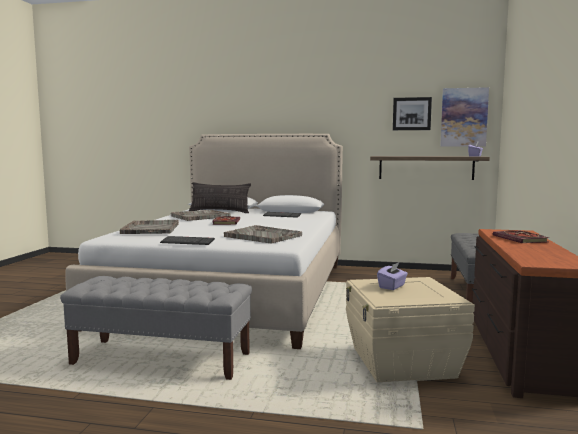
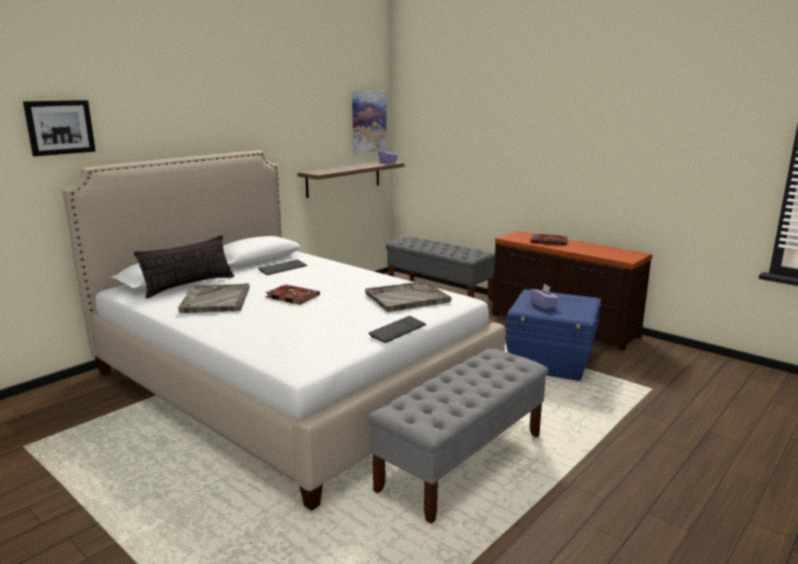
camera: 60 degrees left, 10 degrees up
(151, 228) = (286, 335): grey tray -> none
(402, 363) = (551, 363): beige storage box -> blue storage box
(411, 114) = (329, 120): picture -> picture (60, 127)

